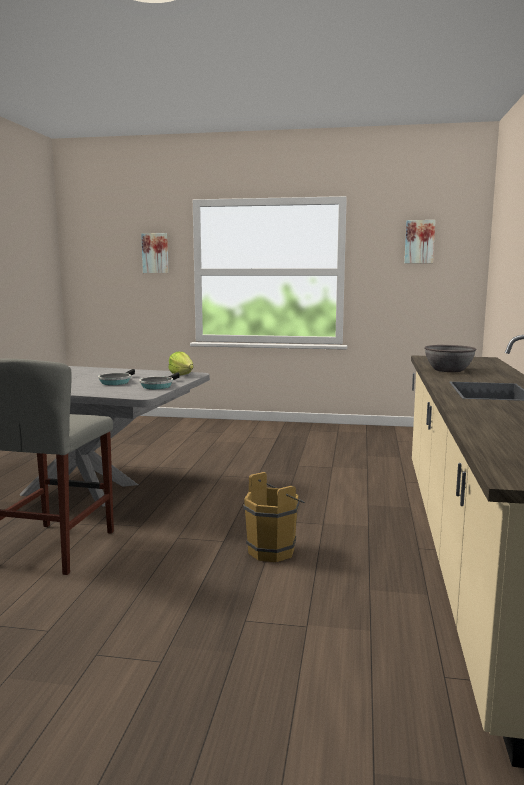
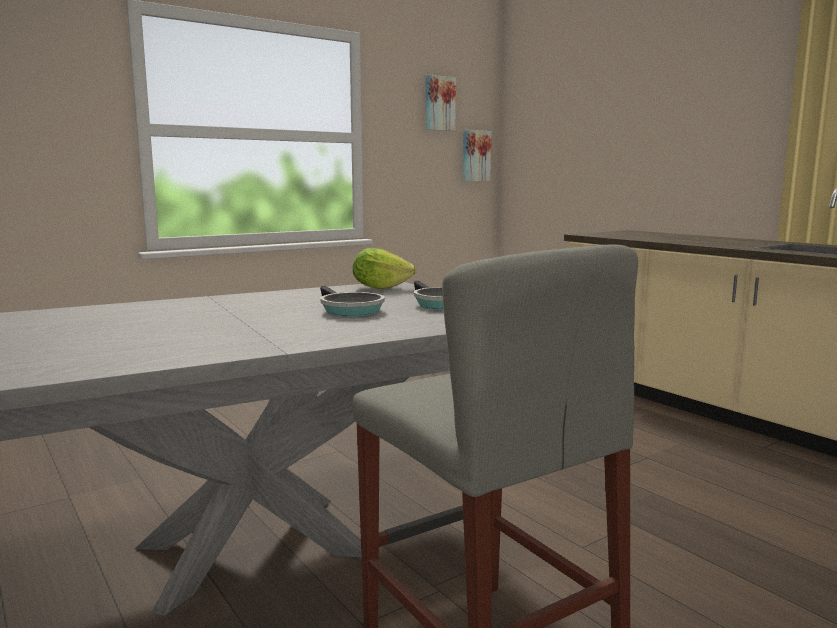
camera: 45 degrees left, 0 degrees up
(155, 253) = (55, 90): picture -> picture (475, 156)
(275, 550) = (698, 507): brown bucket -> none
(448, 370) = (682, 240): grey bowl -> none

